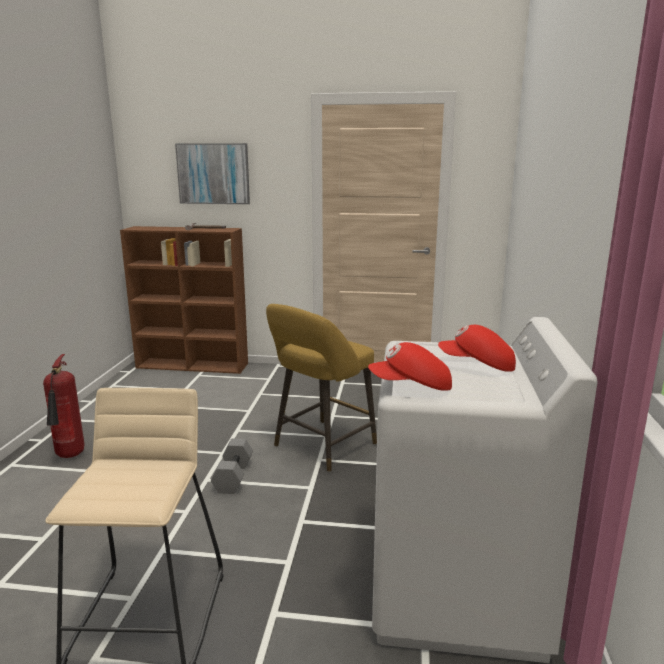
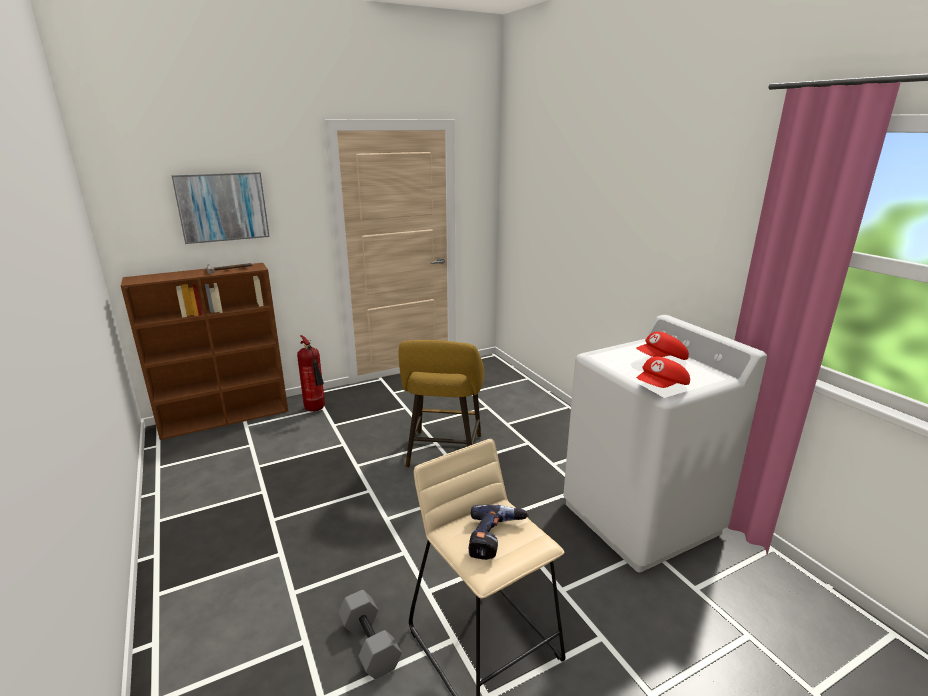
camera: 35 degrees left, 5 degrees up
(70, 456) = (217, 556): fire extinguisher -> fire extinguisher (316, 410)
(124, 483) = (496, 538): none -> power drill
(232, 476) = (405, 506): grey dumbbell -> grey dumbbell (368, 644)

